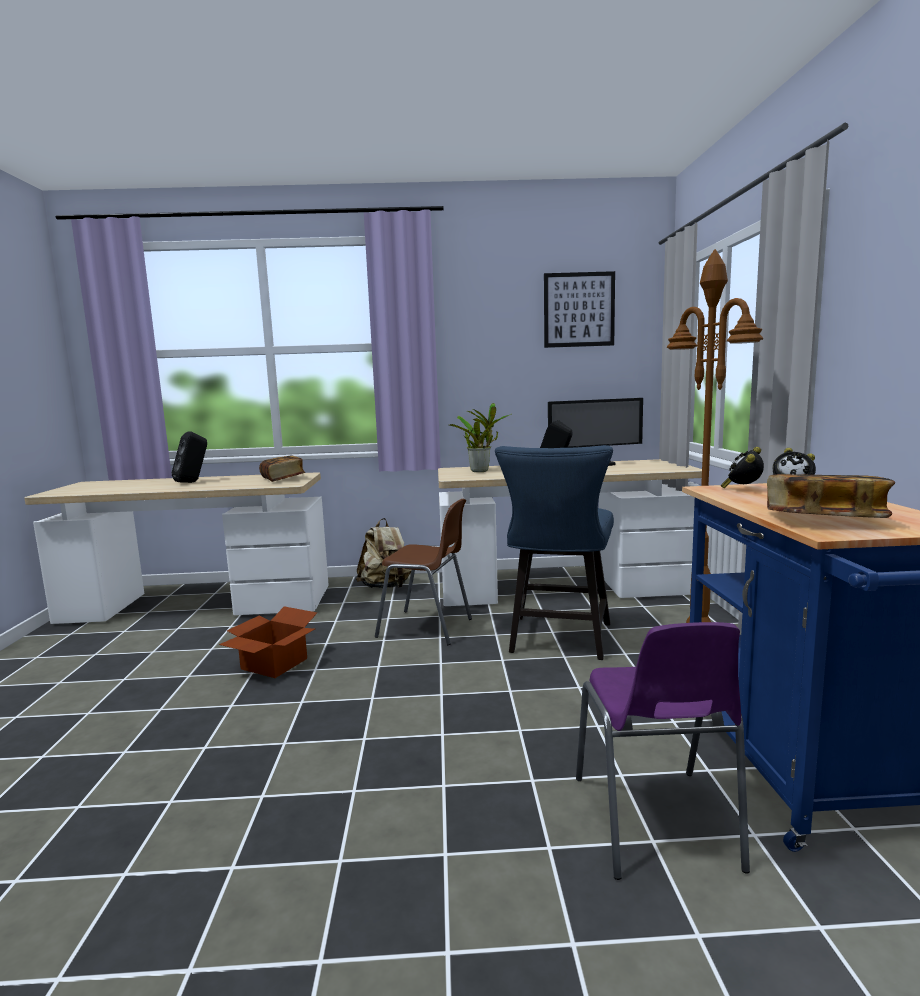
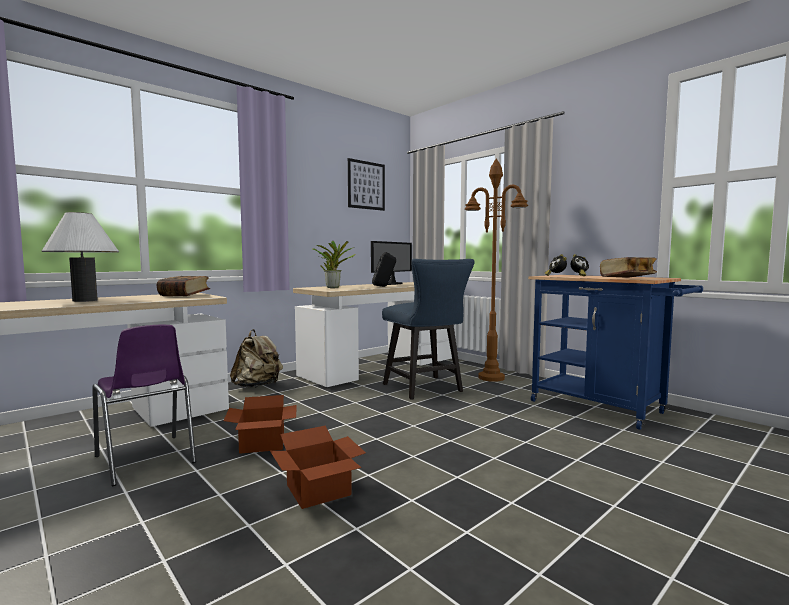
camera: 40 degrees left, 5 degrees down
(193, 482) = (85, 300): black speaker -> white table lamp
(218, 741) = (318, 491): none -> cardboard box
(427, 628) = (337, 400): brown chair -> none
(655, 824) = (593, 438): purple chair -> purple chair (146, 460)

